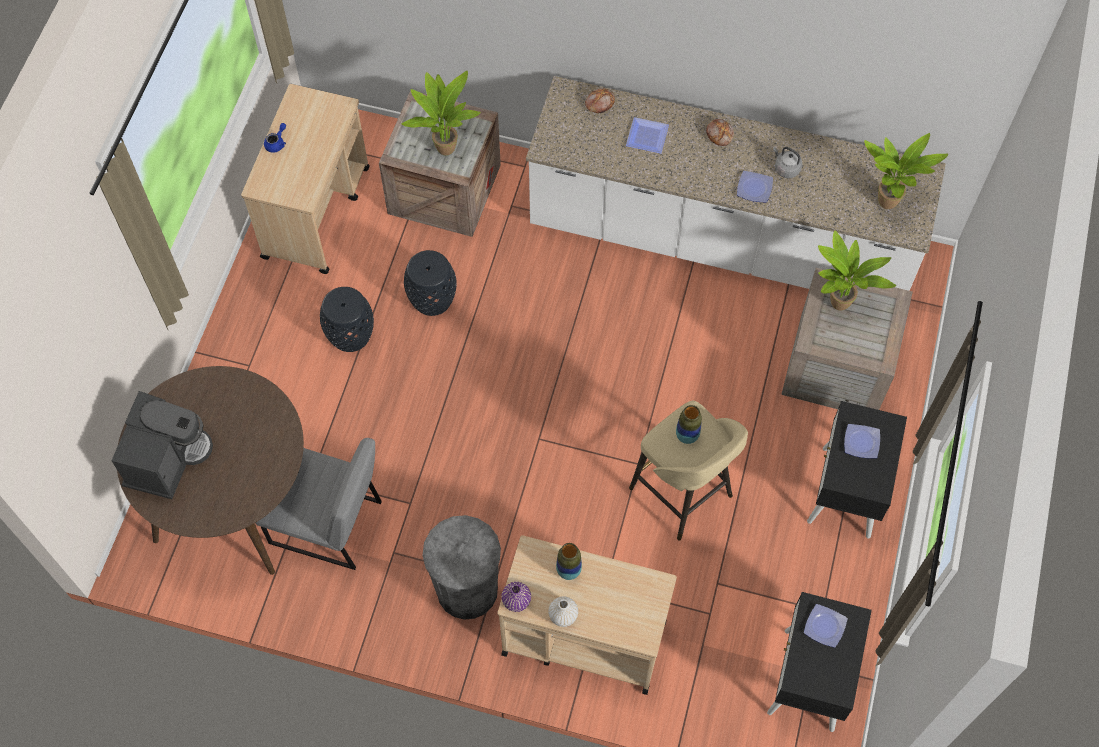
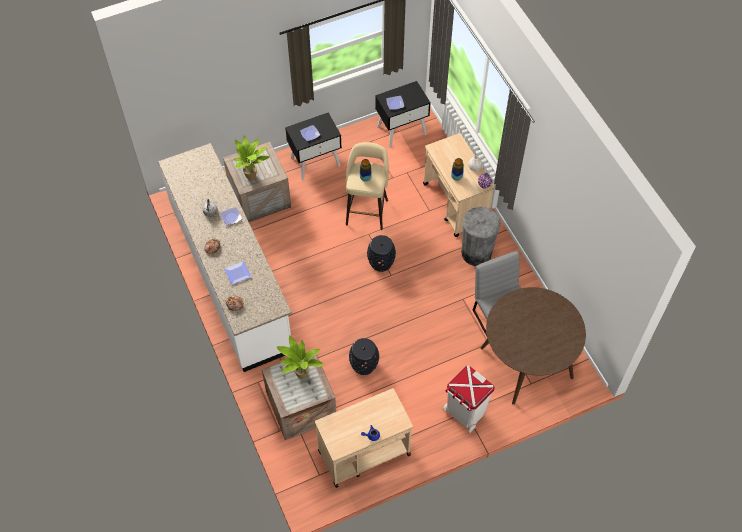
camera: 130 degrees left, 5 degrees down
(167, 458) = (555, 341): coffee machine -> none
(248, 363) = (465, 413): none -> white trash can
(350, 334) = (412, 383): black stool -> black stool (381, 262)
(888, 205) = (199, 167): potted plant -> none

